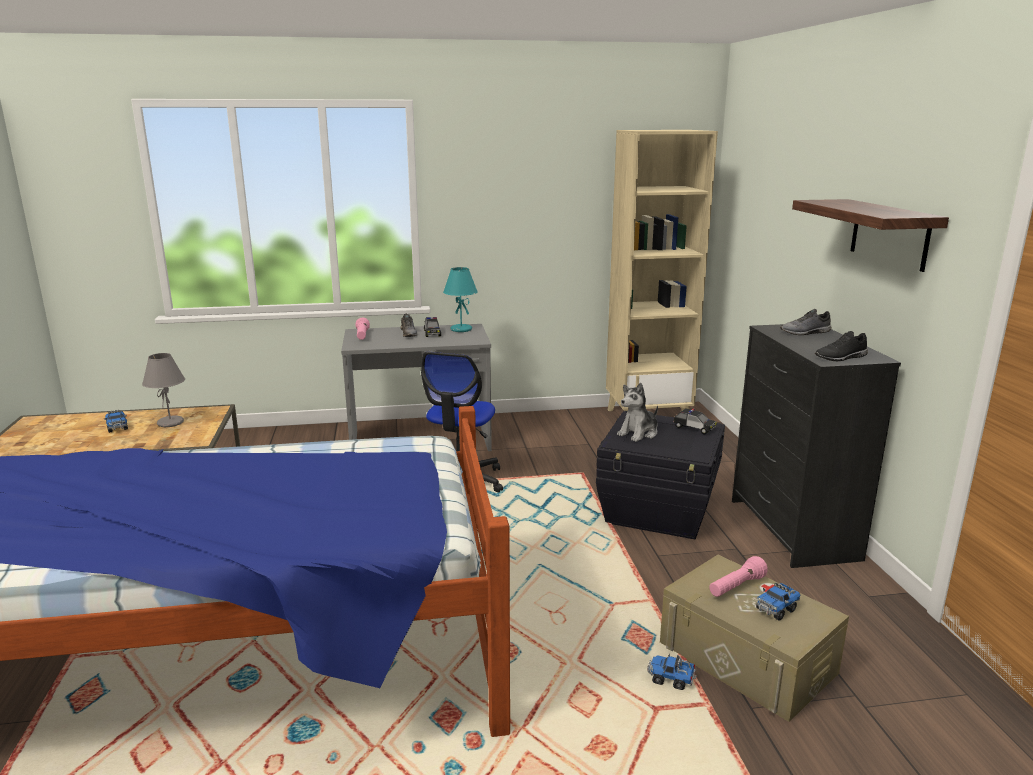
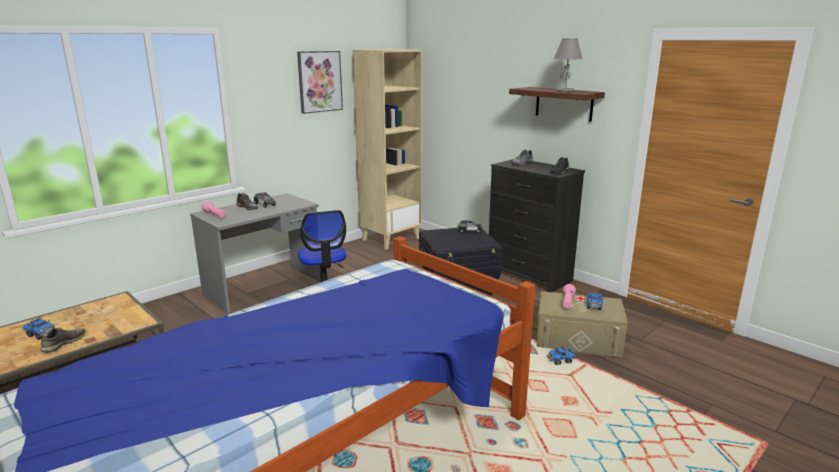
camera: 35 degrees left, 0 degrees up
(118, 442) = (64, 343): none -> grey shoe
(170, 423) = (91, 317): grey table lamp -> grey table lamp (565, 91)
(460, 329) = (280, 199): turquoise table lamp -> none
(558, 174) = (319, 81): none -> picture
(638, 433) = (446, 240): plush toy -> none

